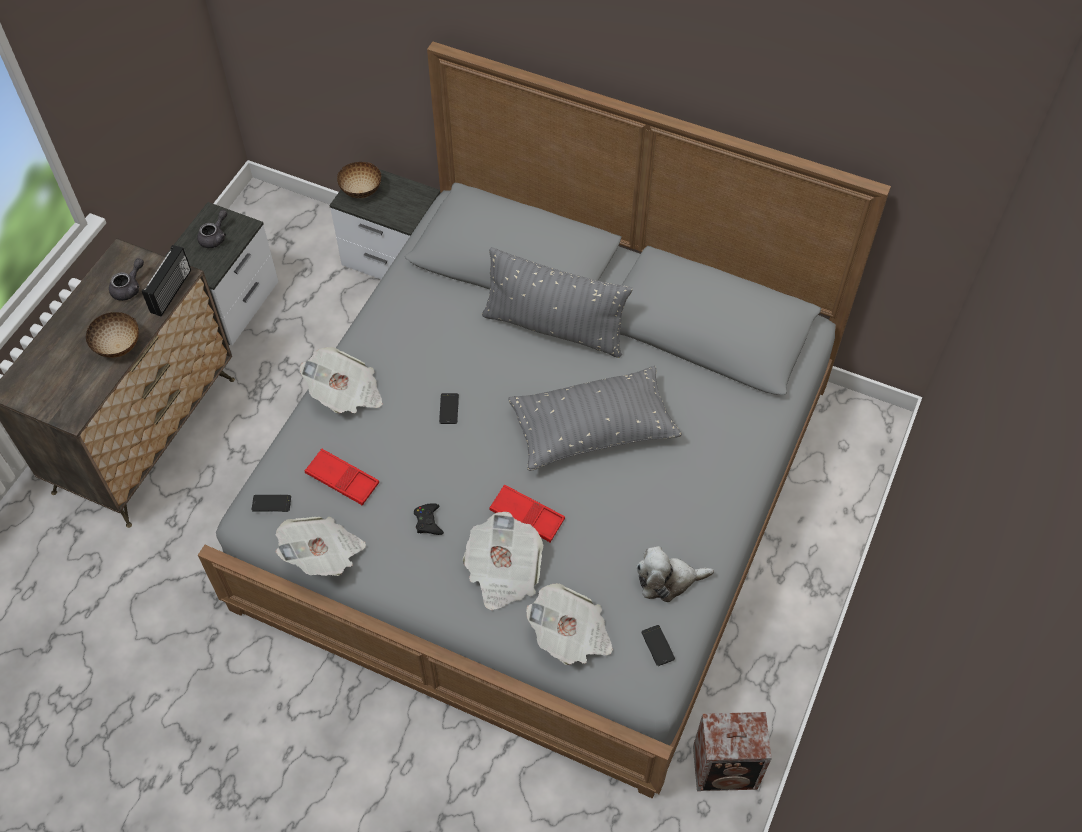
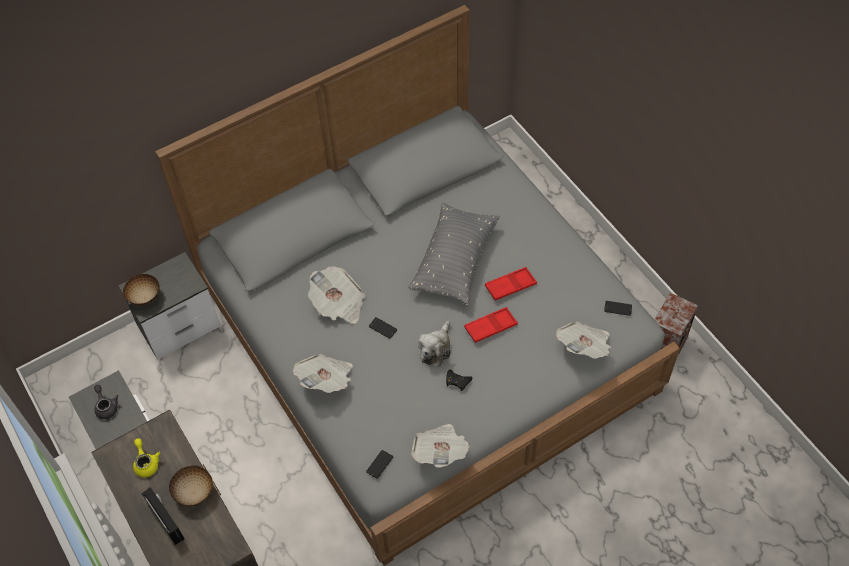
camera: 55 degrees left, 0 degrees up
(129, 288) = (146, 463): grey teapot -> yellow teapot
(172, 292) = (173, 437): radio -> radio (167, 521)
(342, 480) = (392, 414): red tray -> red tray (510, 286)
(503, 572) = (520, 359): newspaper -> newspaper (338, 304)
(554, 328) = (365, 241): grey pillow -> none
(668, 580) = (580, 281): plush toy -> plush toy (436, 348)

